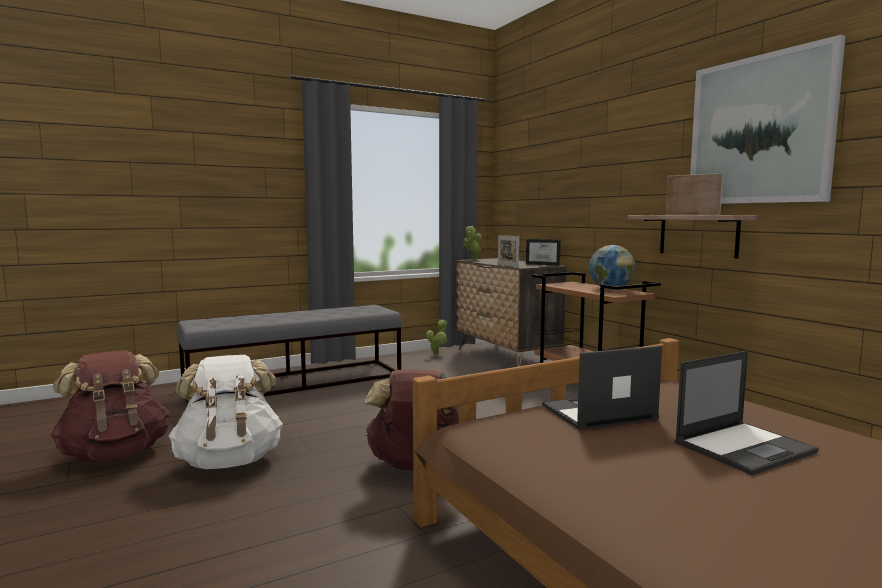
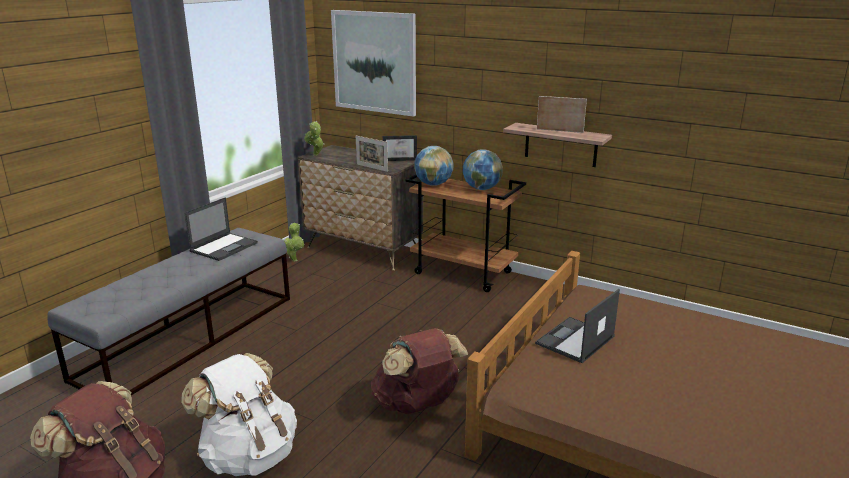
camera: 30 degrees left, 15 degrees up
(564, 284) = (433, 184): none -> globe
(745, 447) = (677, 349): laptop -> laptop (224, 247)
(759, 130) = (616, 66): picture -> picture (374, 62)

